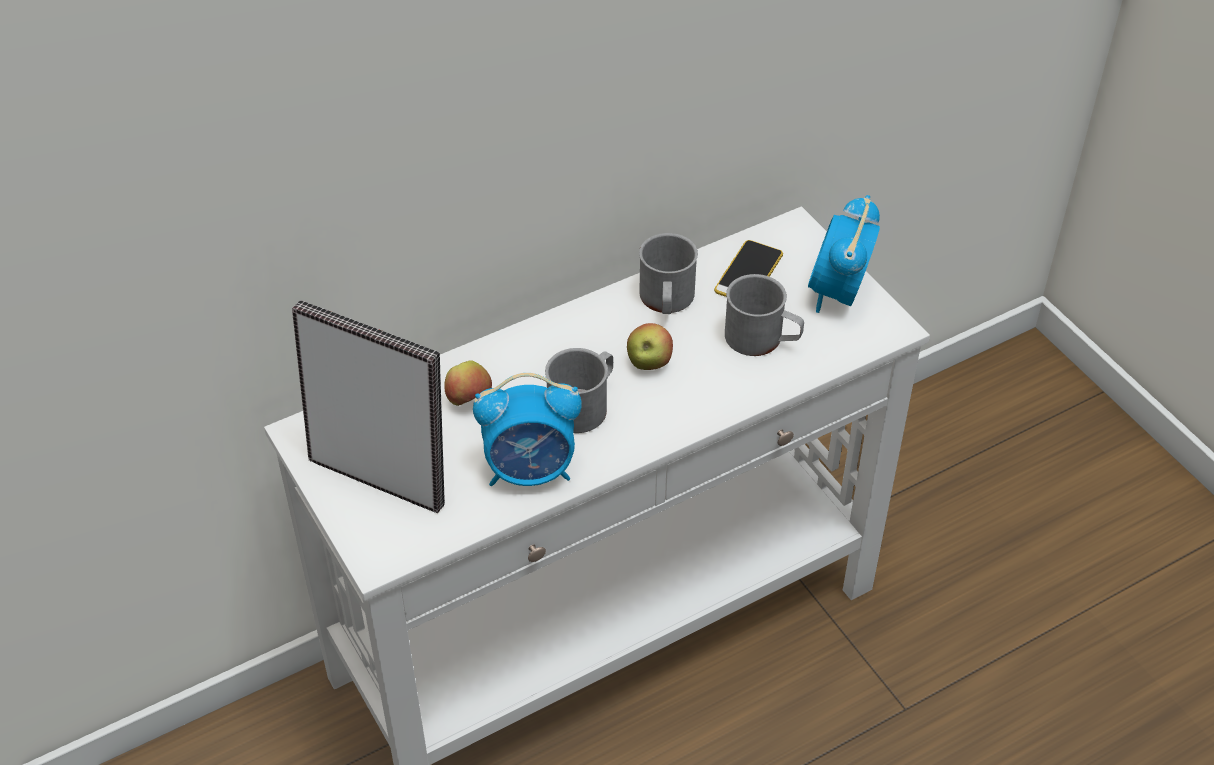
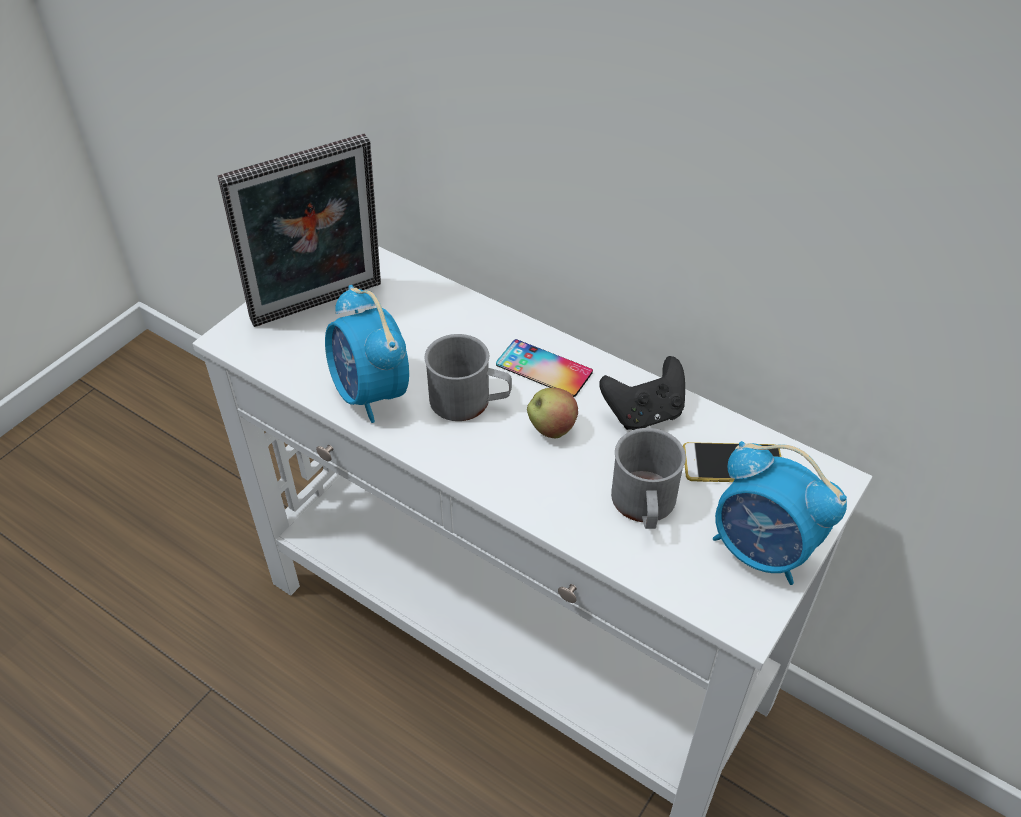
camera: 65 degrees right, 0 degrees up
(381, 475) = (320, 307): picture frame -> picture frame turned 60 degrees clockwise
(469, 400) = (431, 327): apple -> none
(574, 343) = (544, 368): none -> phone
(666, 301) = (644, 413): grey mug -> black game controller
(838, 293) = (762, 551): alarm clock -> alarm clock turned 135 degrees counterclockwise

